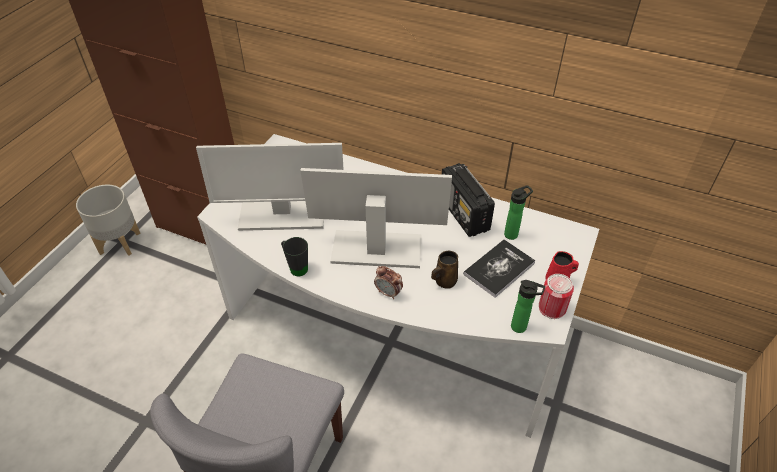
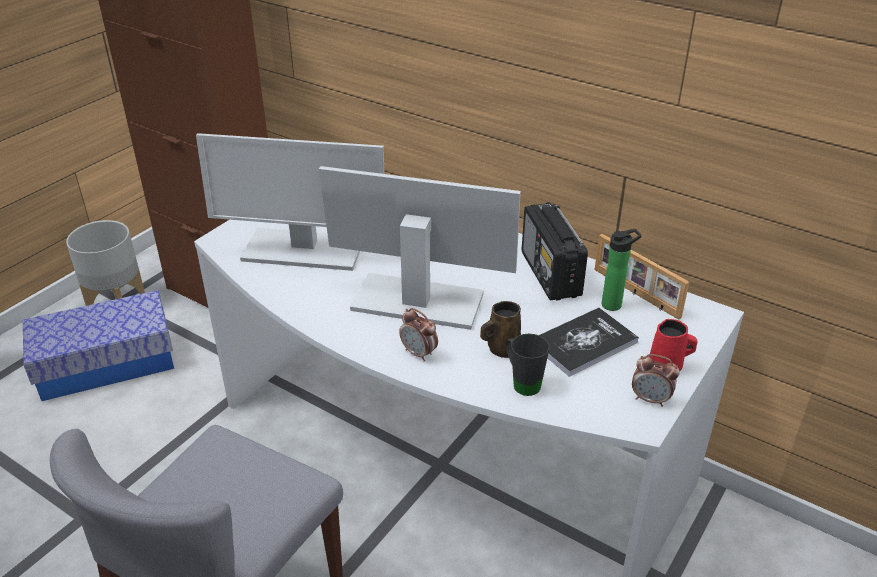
camera: 10 degrees right, 10 degrees down
(127, 296) = (106, 363): none -> storage box
(295, 267) = (302, 309): black mug -> black mug (522, 382)
(521, 327) = (598, 417): bottle -> none
(525, 223) = (635, 293): none -> picture frame
(552, 308) = (650, 399): can -> alarm clock

